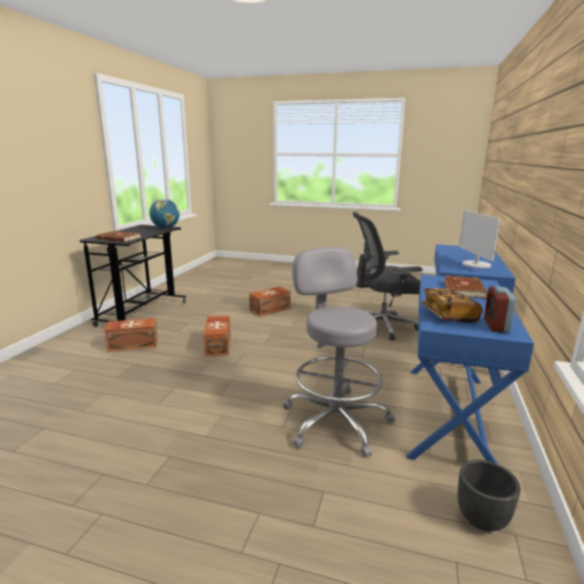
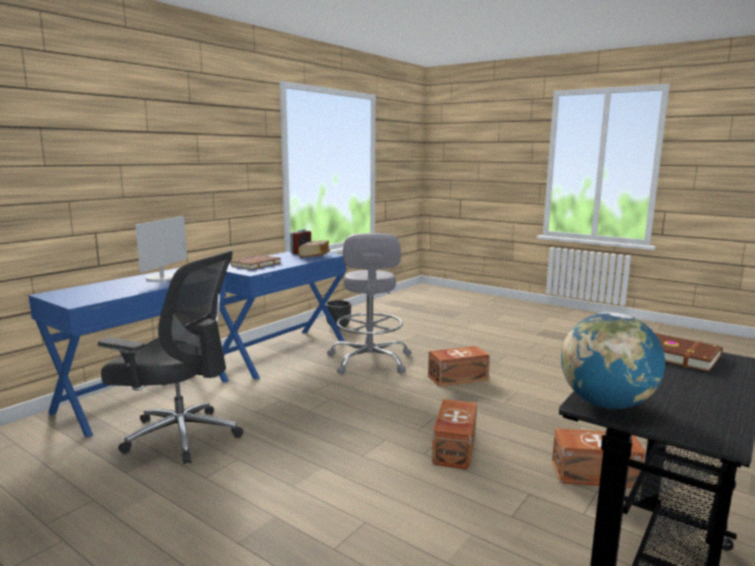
camera: 160 degrees left, 5 degrees down
(271, 309) = (318, 529): brown storage box -> brown storage box (456, 378)

